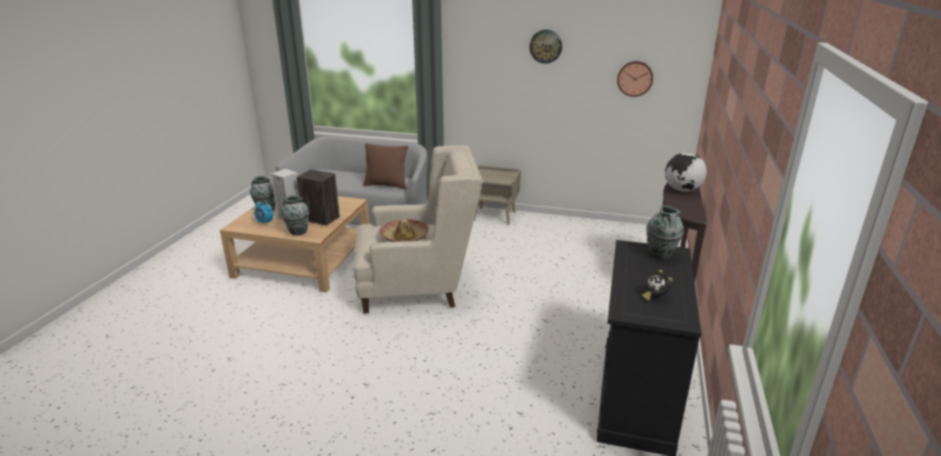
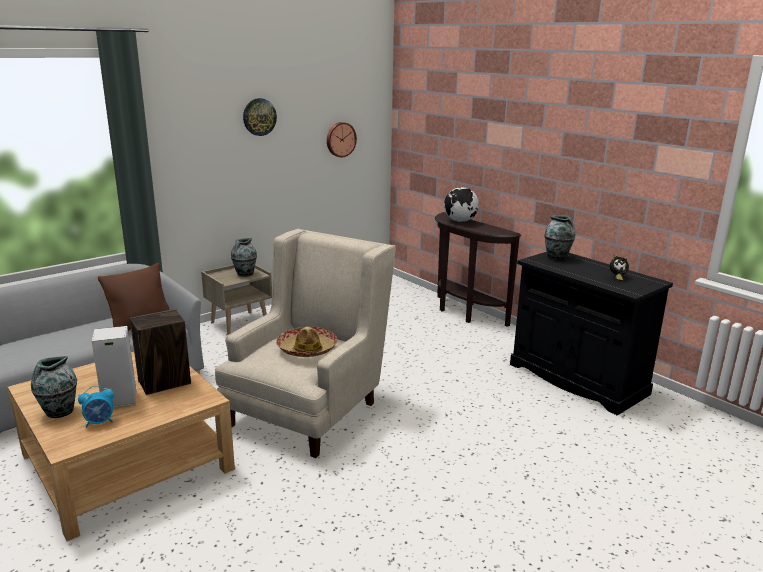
camera: 55 degrees left, 5 degrees down
(298, 231) = (172, 406): vase -> vase (244, 274)

